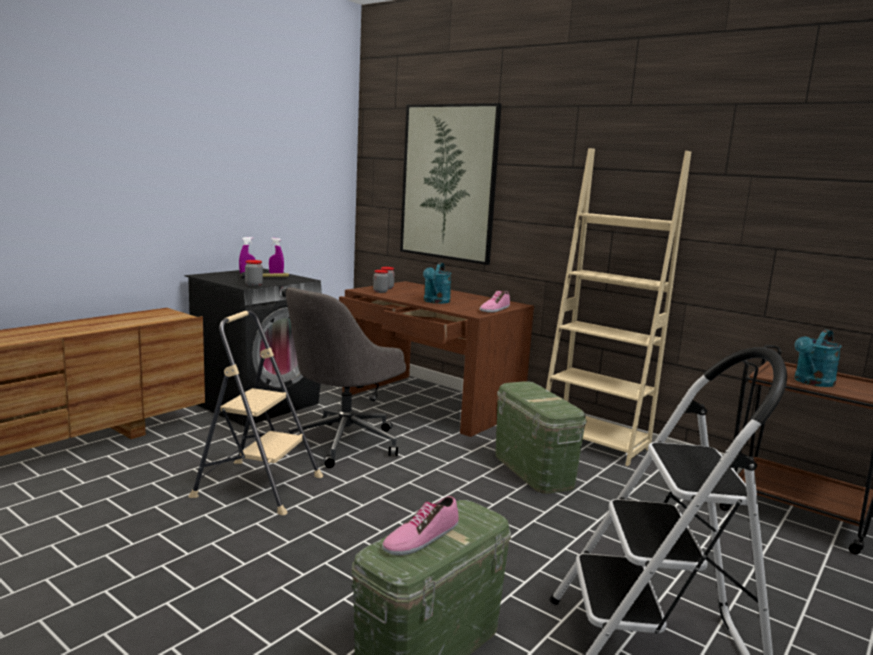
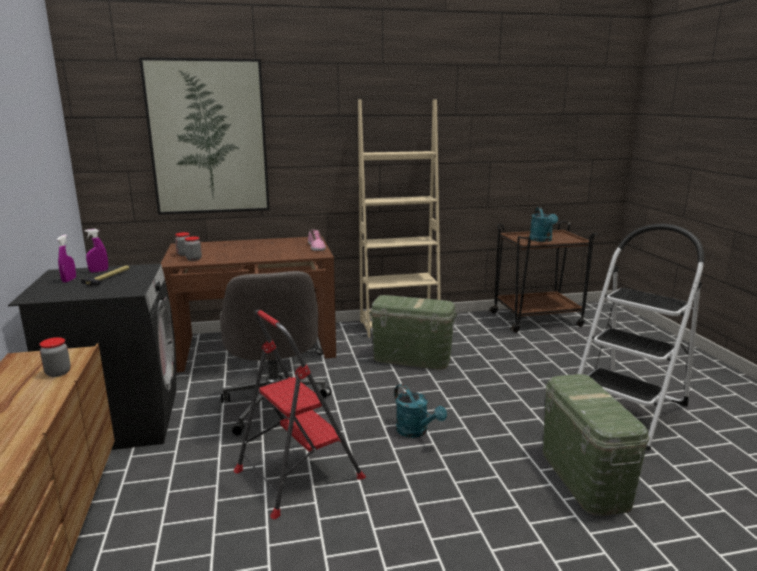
camera: 50 degrees left, 5 degrees up
(253, 285) = (132, 288): jar -> jar (58, 373)
(255, 485) = (295, 475): beige step ladder -> red step ladder
(421, 537) = (595, 406): shoe -> none
(435, 302) = (263, 254): turquoise watering can -> turquoise watering can (416, 432)

